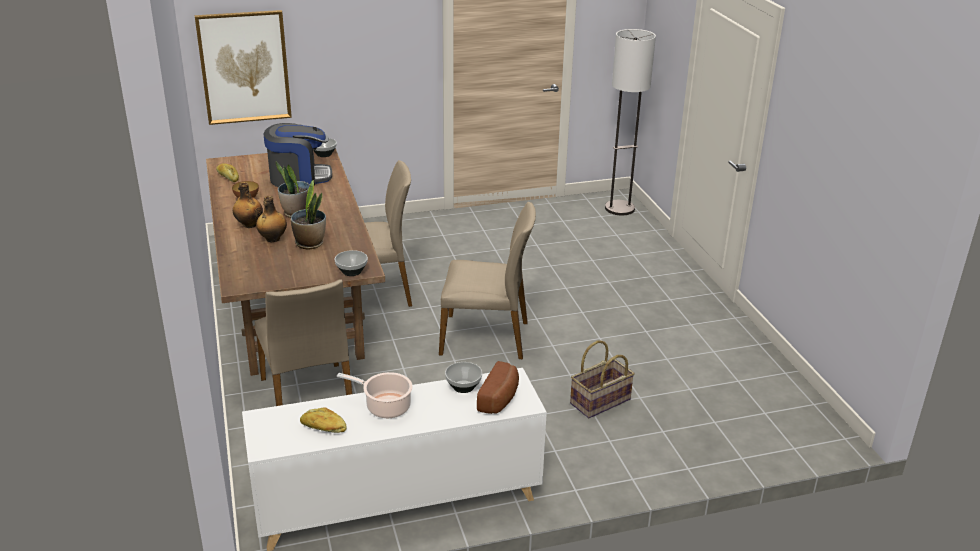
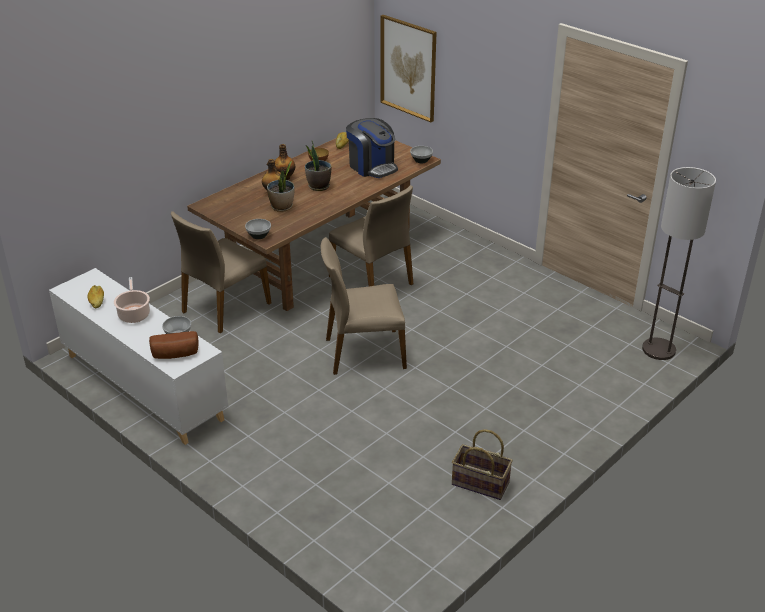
camera: 60 degrees right, 5 degrees up
(485, 337) = (364, 352): beige chair -> beige chair turned 105 degrees clockwise
(600, 402) = (327, 439): basket -> basket (479, 484)

